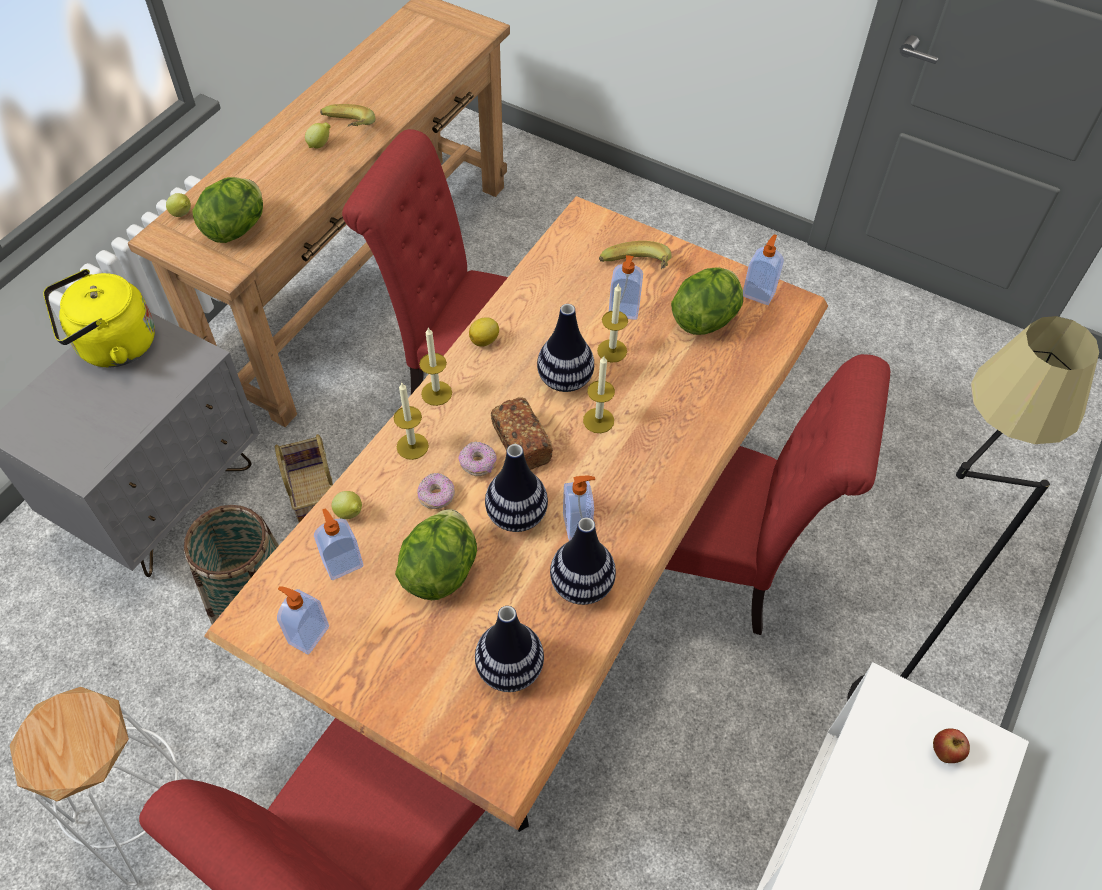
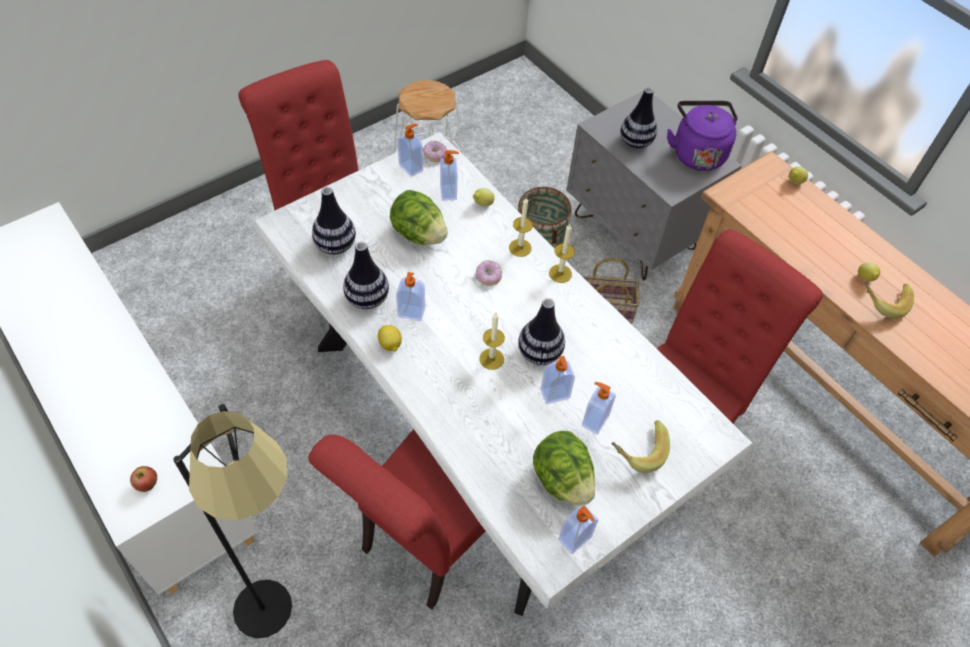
camera: 110 degrees right, 0 degrees up
(112, 346) = (697, 153): yellow kettle -> purple kettle
(237, 228) = (770, 208): lettuce -> none
(436, 496) = (473, 248): donut -> donut (435, 155)
(485, 340) = (599, 317): lemon -> lemon (390, 345)
(517, 515) = (437, 284): vase -> vase (635, 142)
(521, 443) = (493, 306): bread -> none
(547, 577) = (477, 425): brown dining table -> white dining table
(612, 351) = (555, 395): candle -> soap dispenser

